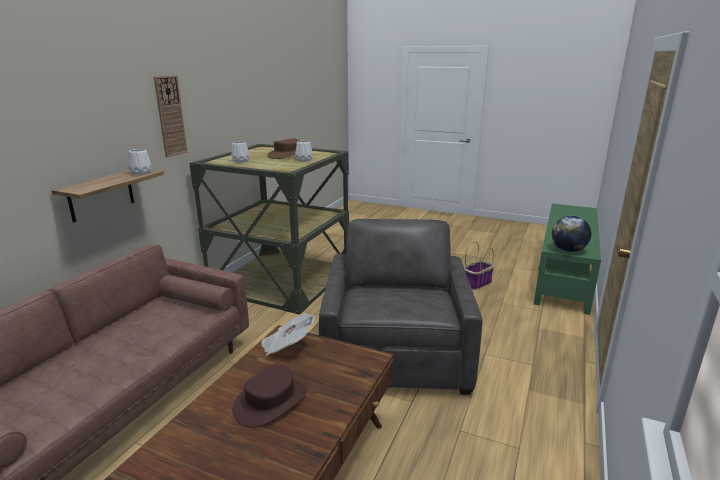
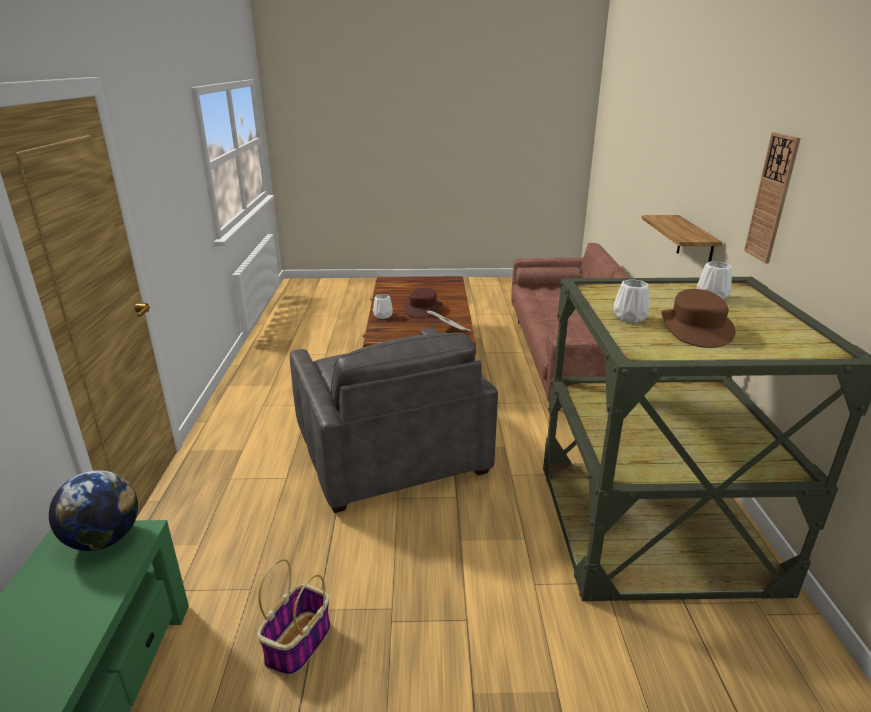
camera: 155 degrees right, 5 degrees up
(141, 173) = (688, 236): white vase -> white vase (382, 316)

